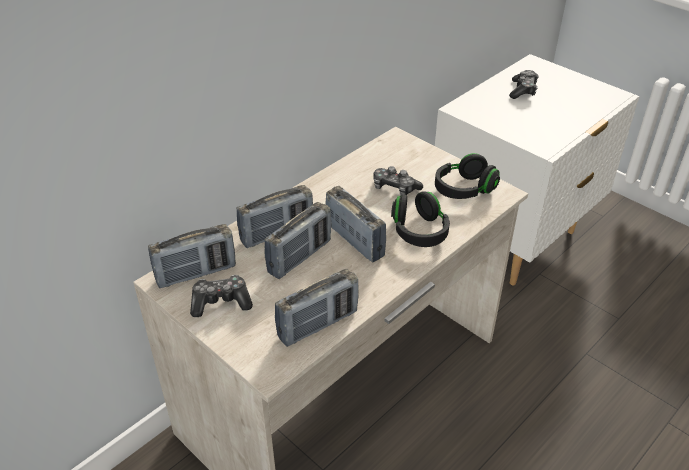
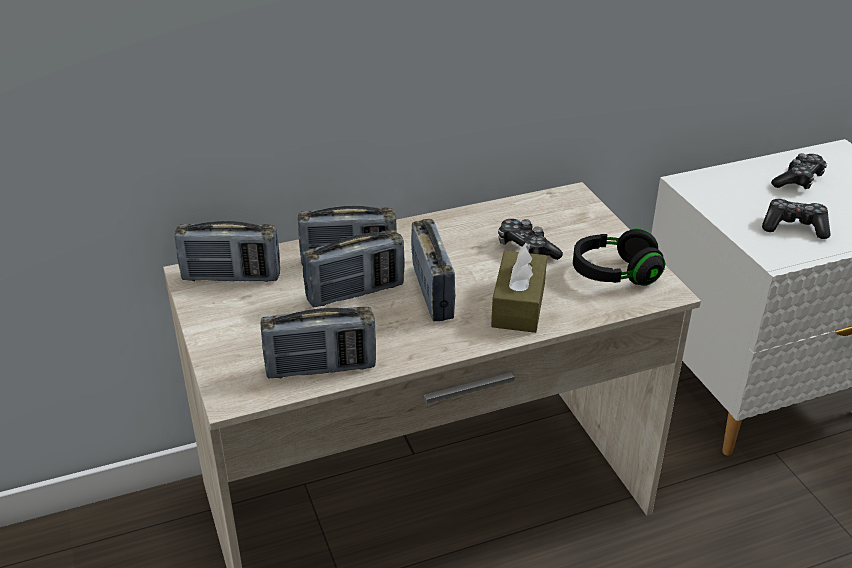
camera: 25 degrees right, 5 degrees down
(221, 302) = (235, 313): game controller -> game controller (794, 227)
(419, 232) = (518, 305): black headphones -> brown tissue box

